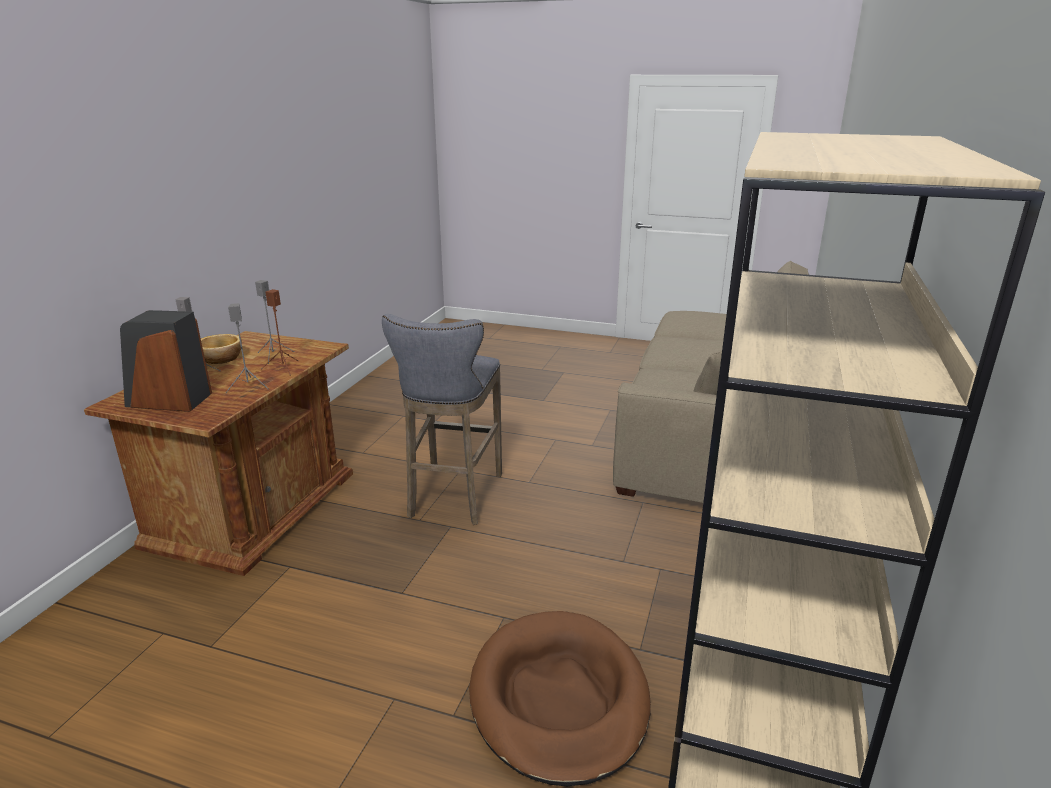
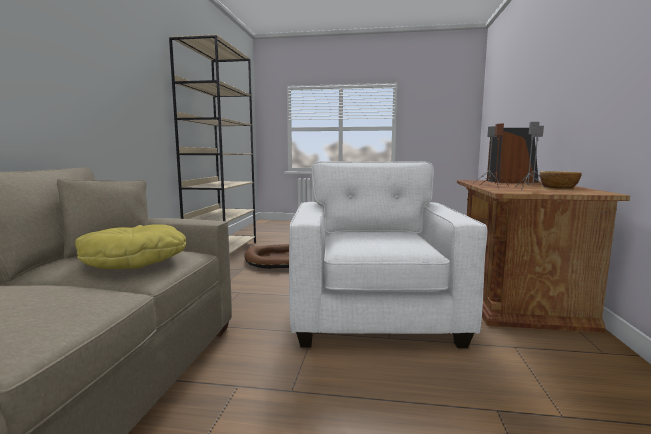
camera: 170 degrees right, 15 degrees down
(453, 498) = (375, 315): grey stool -> white armchair
(677, 379) = (133, 260): none -> yellow pillow

